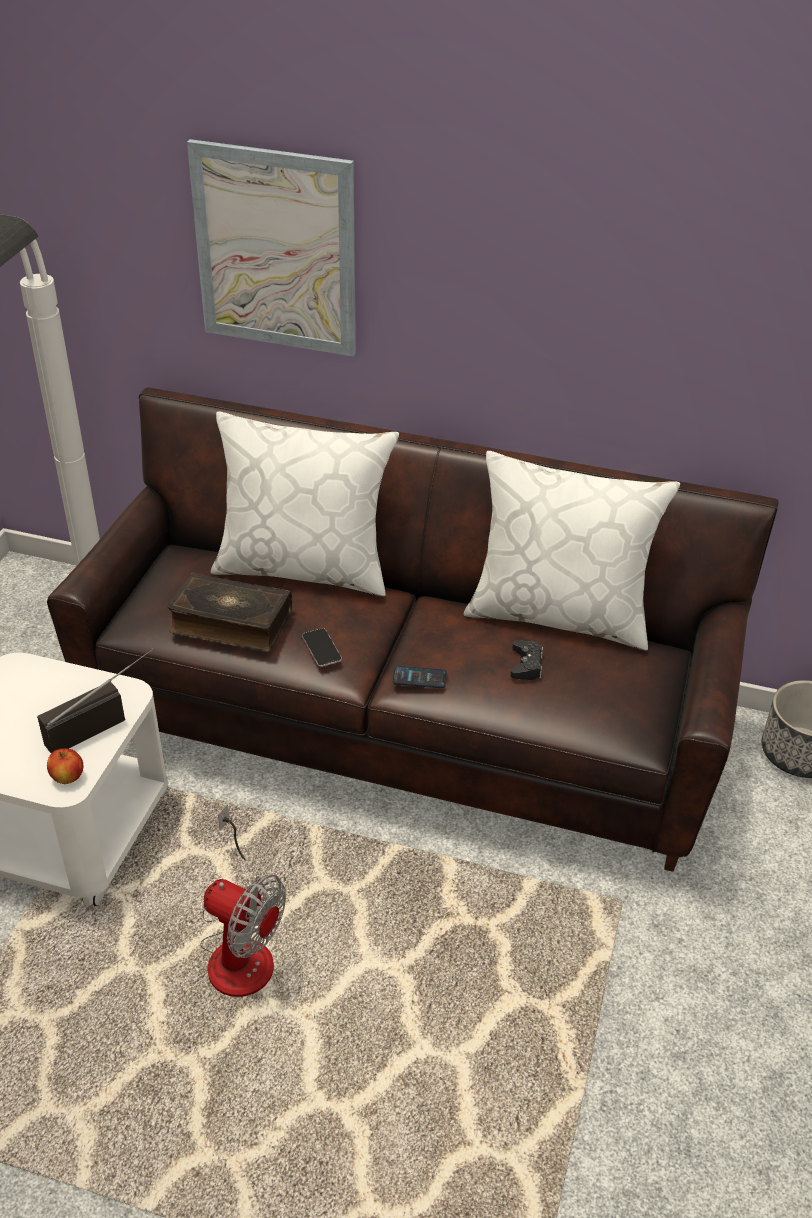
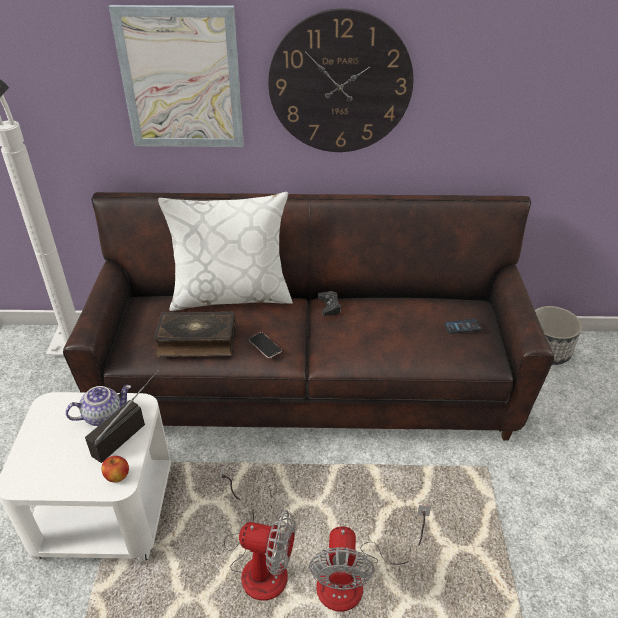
camera: 15 degrees left, 0 degrees up
(77, 696) = (103, 415): none -> teapot
(362, 1002) = (354, 579): none -> fan
(419, 678) = (337, 352): phone -> phone (462, 326)
(497, 288) = (340, 84): none -> wall clock
(526, 665) = (401, 329): black game controller -> black game controller (329, 306)
(559, 614) = (405, 293): white pillow -> none

